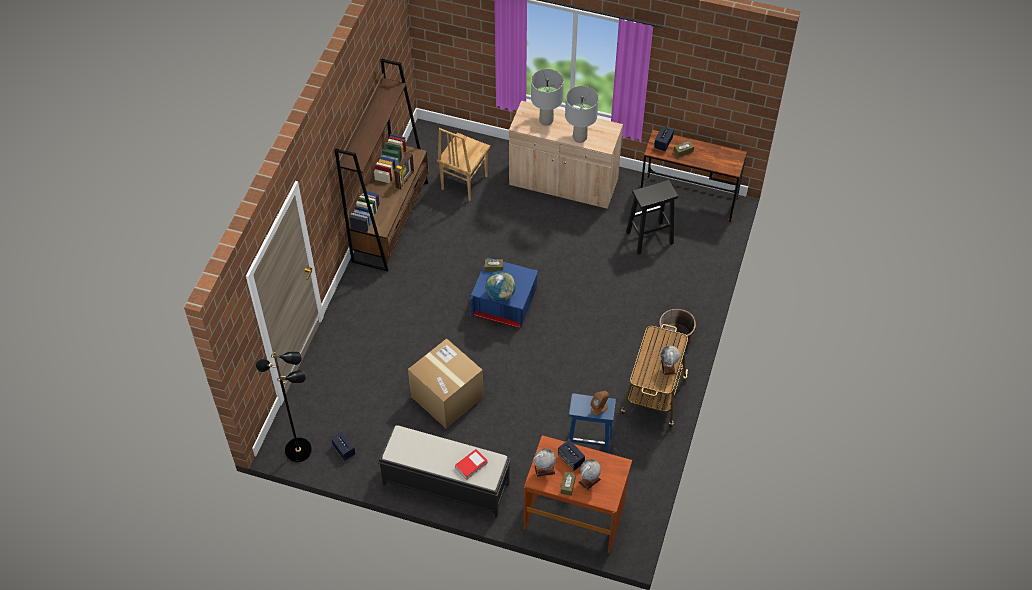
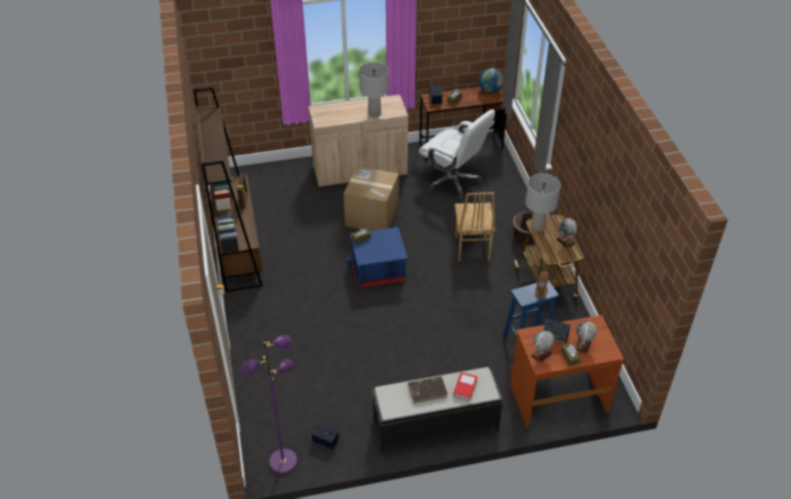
camera: 30 degrees left, 10 degrees down
(298, 449) = (283, 461): black floor lamp -> purple floor lamp
(437, 451) = (428, 390): none -> brown book
(447, 397) = (384, 357): cardboard box -> cardboard box (372, 216)
(463, 183) = (280, 199): brown chair -> brown chair (471, 249)
(500, 294) = (381, 255): globe -> globe (490, 90)
(546, 120) = (339, 111): grey table lamp -> grey table lamp (537, 227)
(649, 238) = (453, 181): black stool -> white office chair

